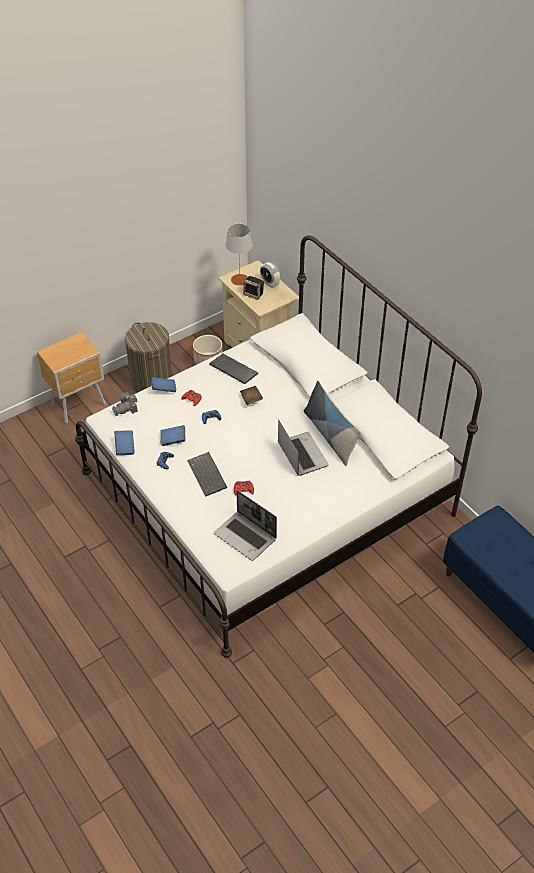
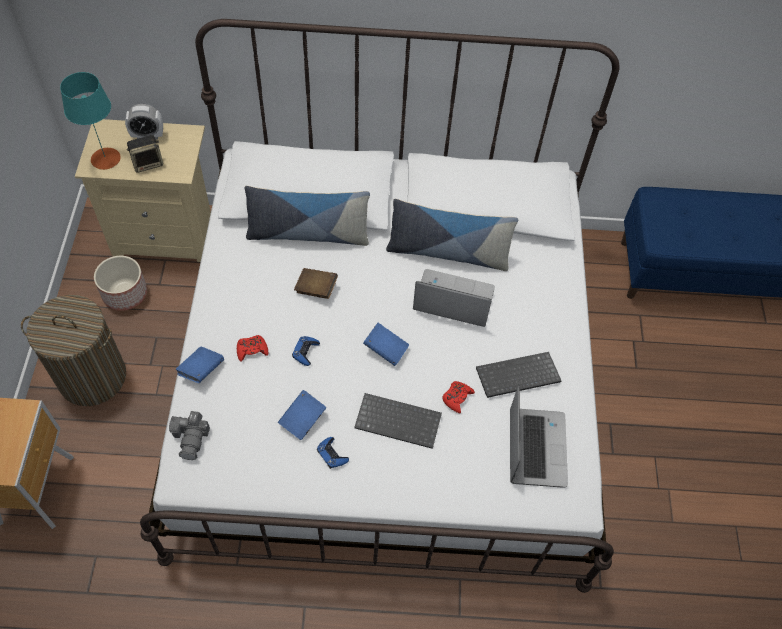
camera: 55 degrees left, 10 degrees up
(125, 447) = (261, 487): blue book -> blue book (385, 349)
(232, 370) = (245, 273): keyboard -> keyboard (517, 377)
(239, 279) = (105, 158): grey table lamp -> turquoise table lamp
(246, 536) = (535, 447): laptop -> laptop turned 75 degrees counterclockwise
(280, 377) = (308, 234): none -> pillow

